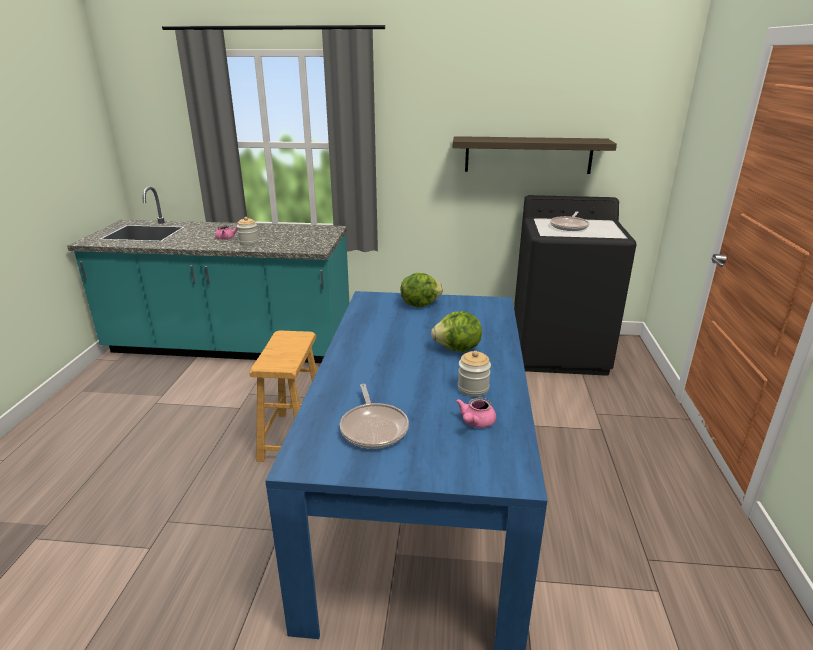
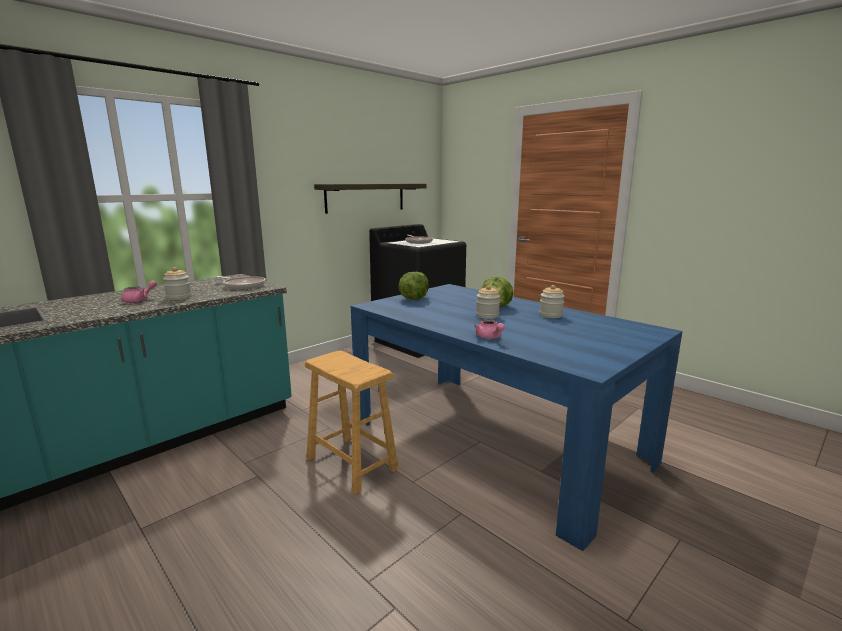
camera: 50 degrees left, 10 degrees down
(374, 428) = (567, 343): frying pan -> frying pan (243, 286)
(414, 356) = (487, 316): none -> jar
(475, 423) = (591, 323): pink teapot -> pink teapot (489, 337)

